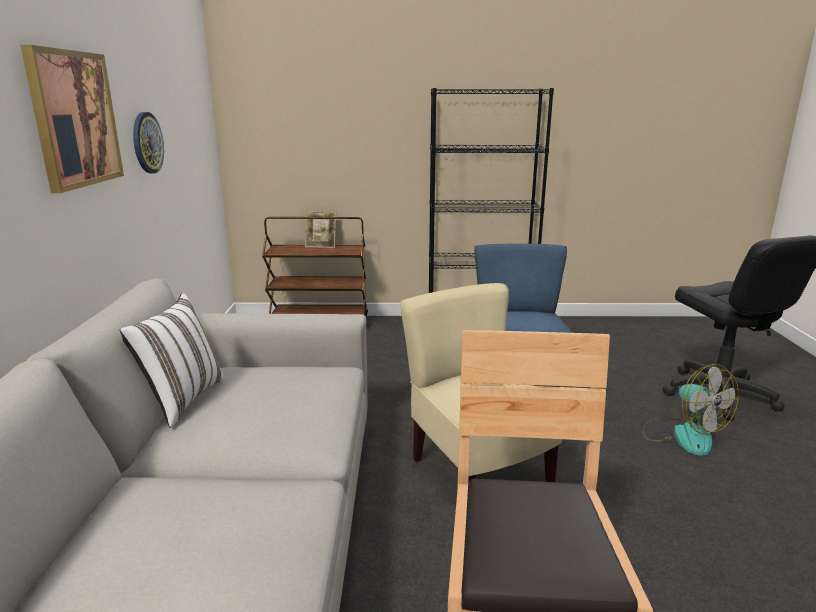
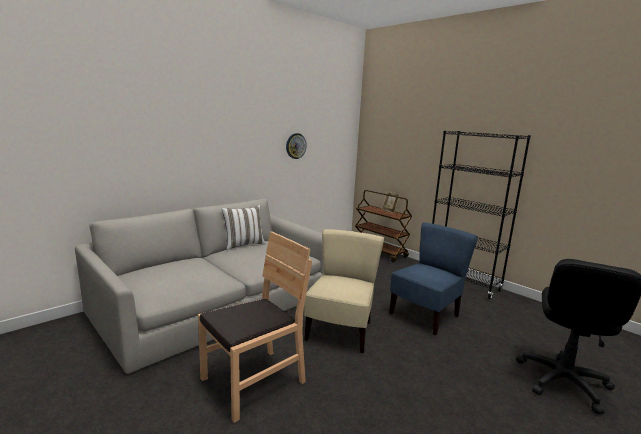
camera: 45 degrees right, 5 degrees down
(74, 119) = (251, 134): picture -> none
(683, 434) = (483, 379): fan -> none

